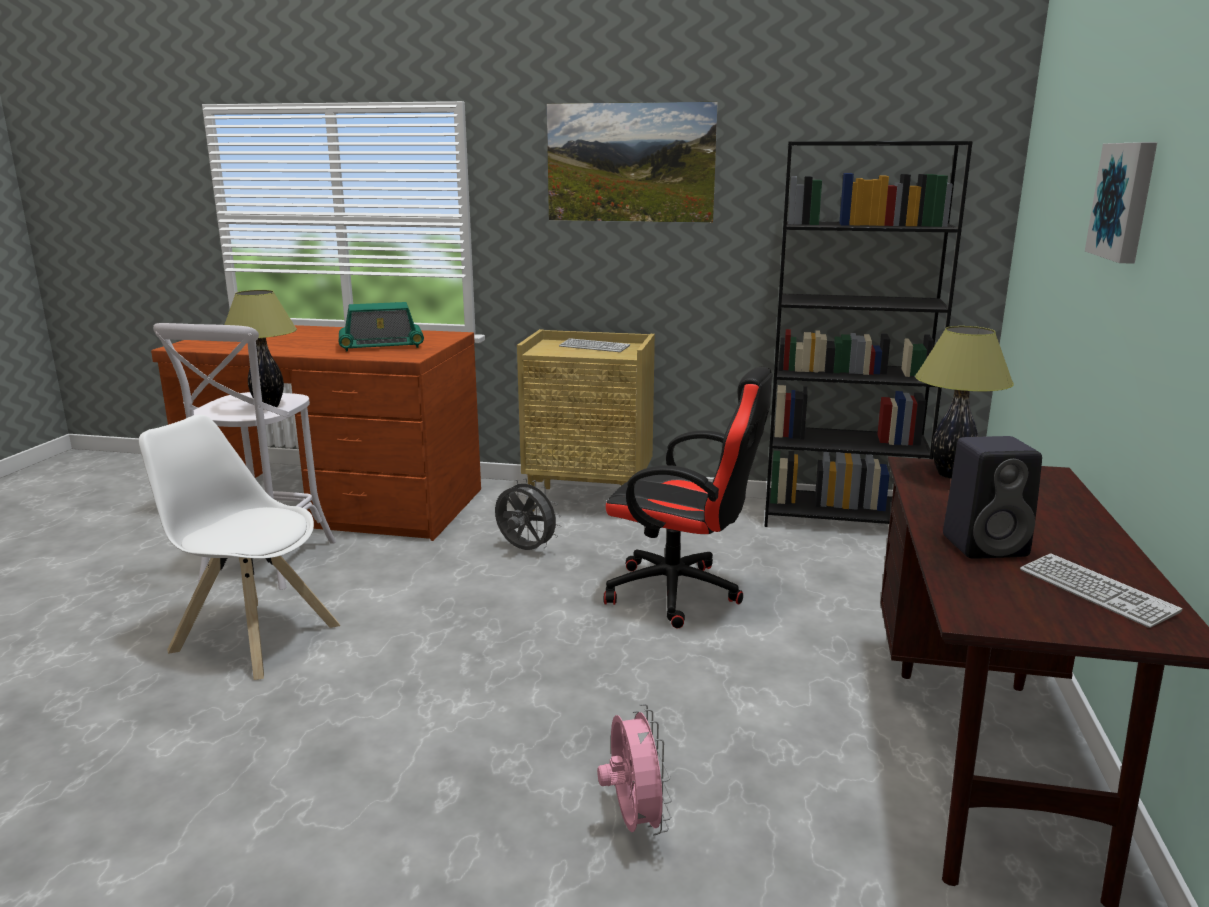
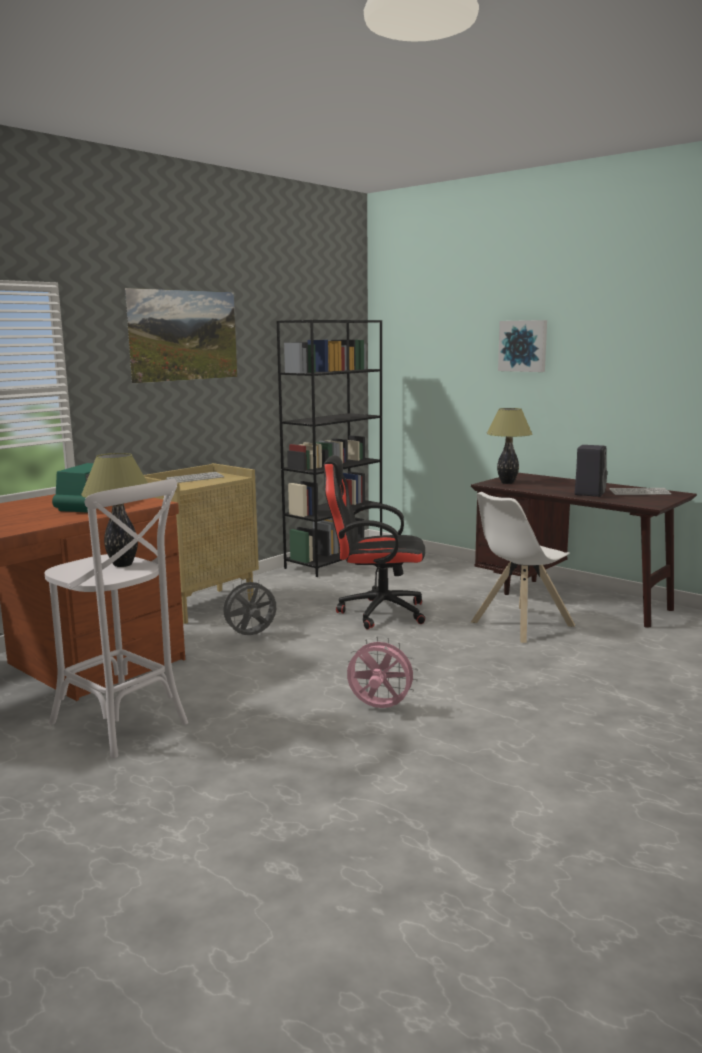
camera: 60 degrees left, 5 degrees down
(252, 637) = (260, 742): white chair -> white chair (519, 625)
(633, 821) = (576, 668): pink fan -> pink fan (379, 708)
(683, 595) = (375, 612): black office chair -> black office chair turned 135 degrees counterclockwise

